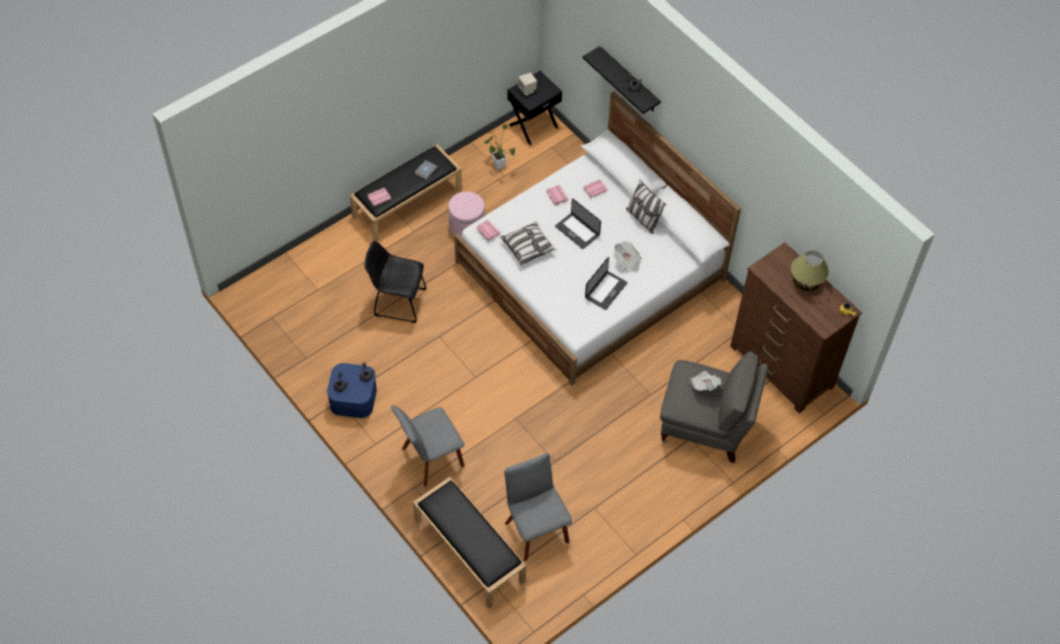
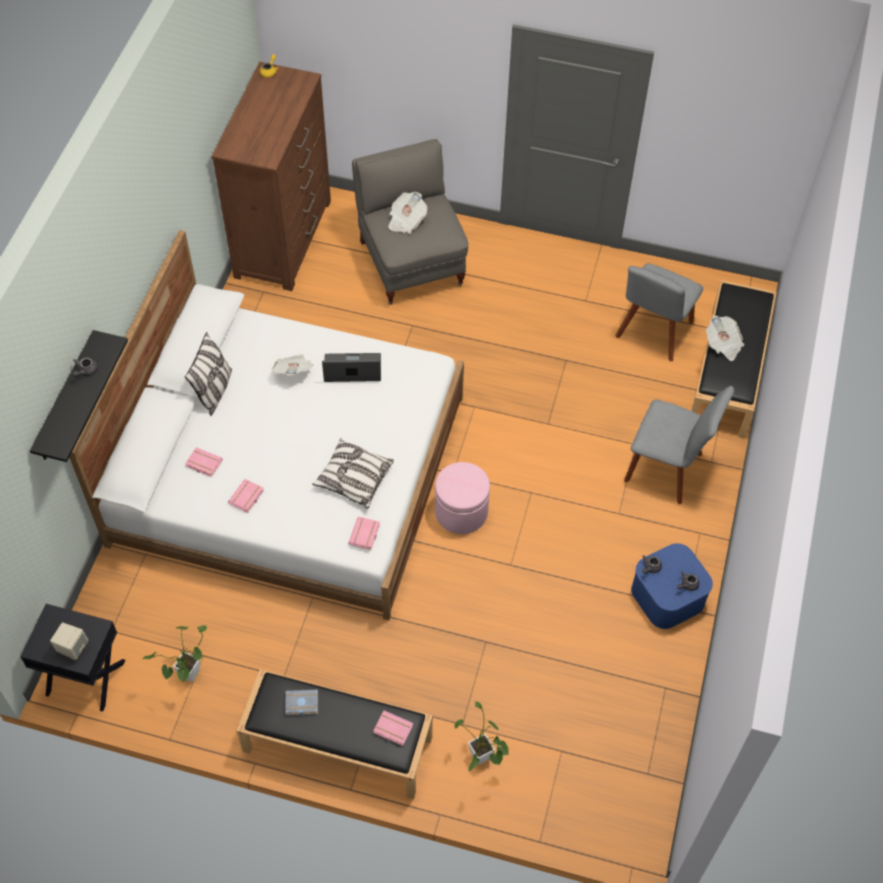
camera: 125 degrees left, 0 degrees up
(344, 254) = (482, 760): none -> potted plant
(397, 302) = (501, 644): black chair -> none
(467, 226) = (323, 644): pink ottoman -> pink ottoman (461, 512)
(471, 518) = (723, 344): none -> newspaper
(577, 230) = (286, 443): laptop -> none
(806, 282) = (255, 116): table lamp -> none

